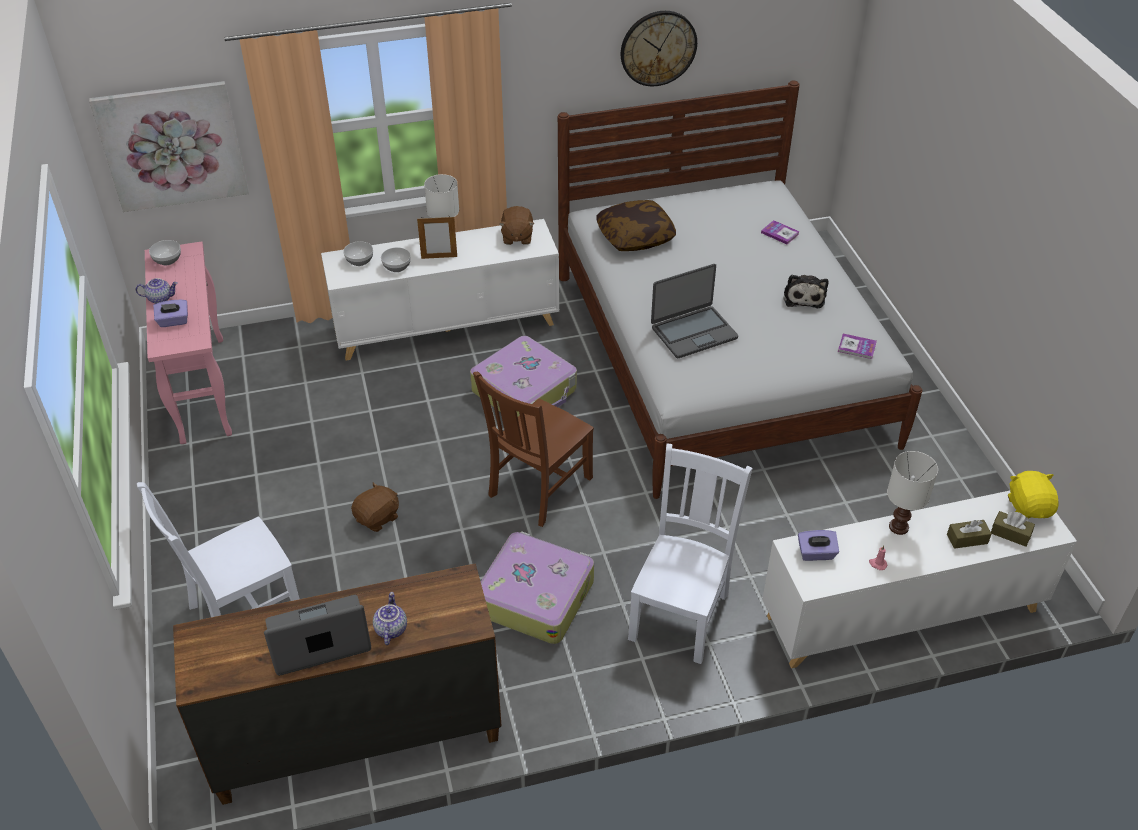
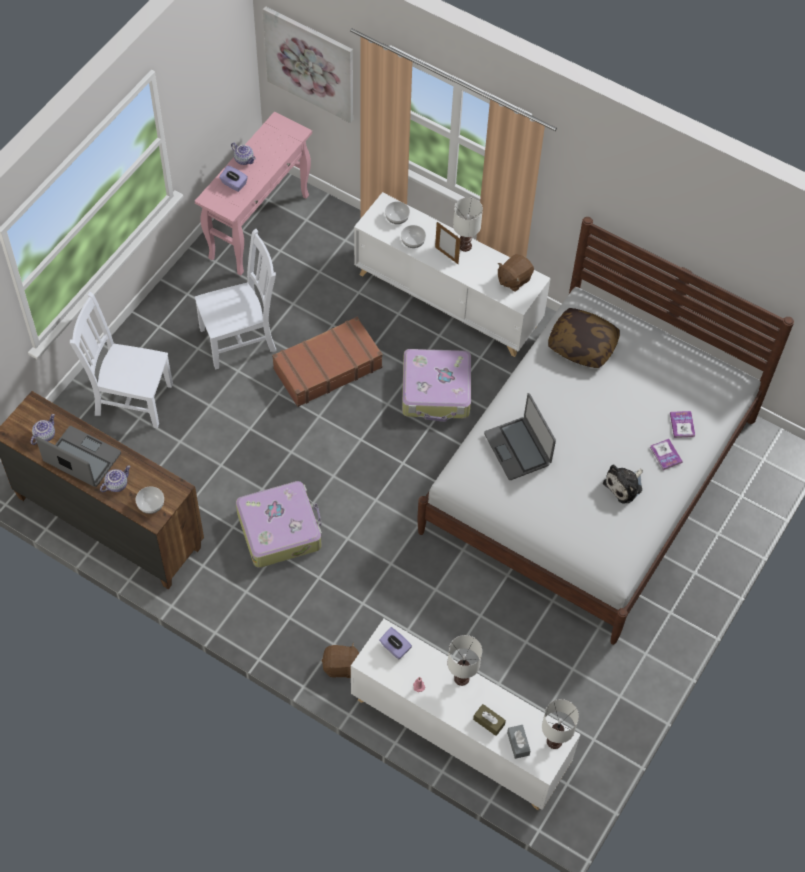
camera: 45 degrees right, 15 degrees up
(167, 259) = (278, 130): bowl -> bowl (151, 504)
(244, 652) = (44, 435): none -> teapot
(378, 518) = (256, 403): brown plush toy -> brown plush toy (342, 666)
(408, 444) = (327, 368): none -> brown suitcase
(538, 488) = (362, 464): brown chair -> none
(658, 48) = (679, 223): wall clock -> none
(680, 613) = (341, 613): white chair -> white chair (240, 339)
(693, 332) = (518, 449): laptop -> laptop turned 45 degrees clockwise
(857, 347) = (604, 550): book -> book (665, 455)
(1010, 533) = (518, 743): brown tissue box -> grey tissue box
(1029, 507) = (553, 741): yellow plush toy -> white table lamp

